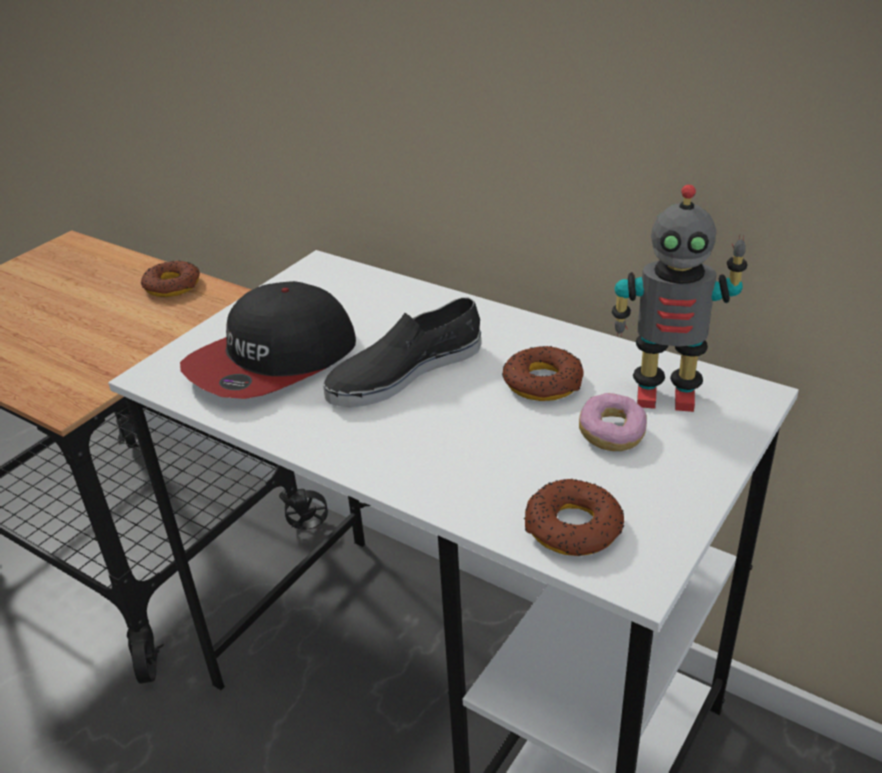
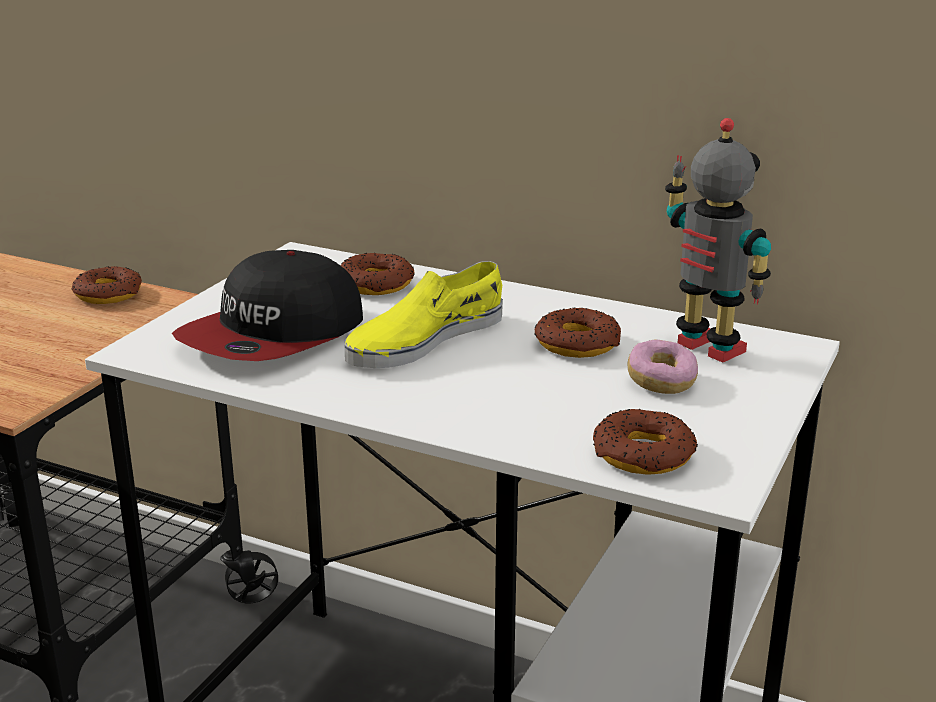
camera: 10 degrees left, 10 degrees down
(377, 303) = (375, 284): none -> donut
(404, 371) = (424, 339): black shoe -> yellow shoe
(665, 395) = (707, 349): toy robot -> toy robot turned 135 degrees counterclockwise

